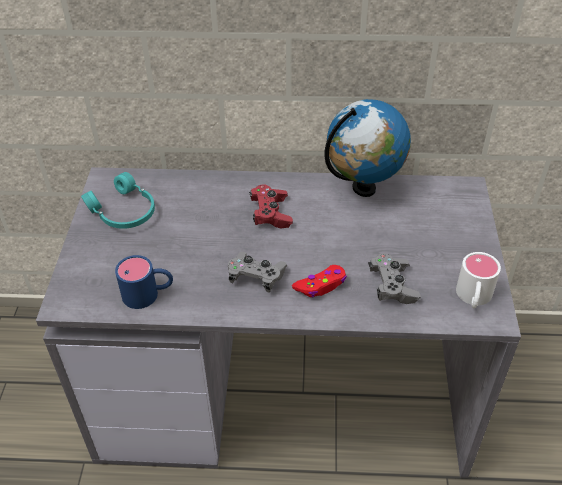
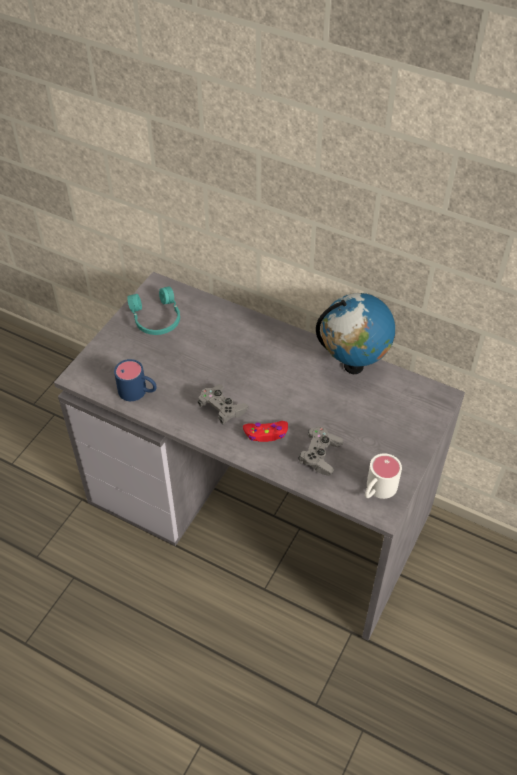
camera: 25 degrees right, 5 degrees up
(270, 214) = (264, 360): red game controller -> none

